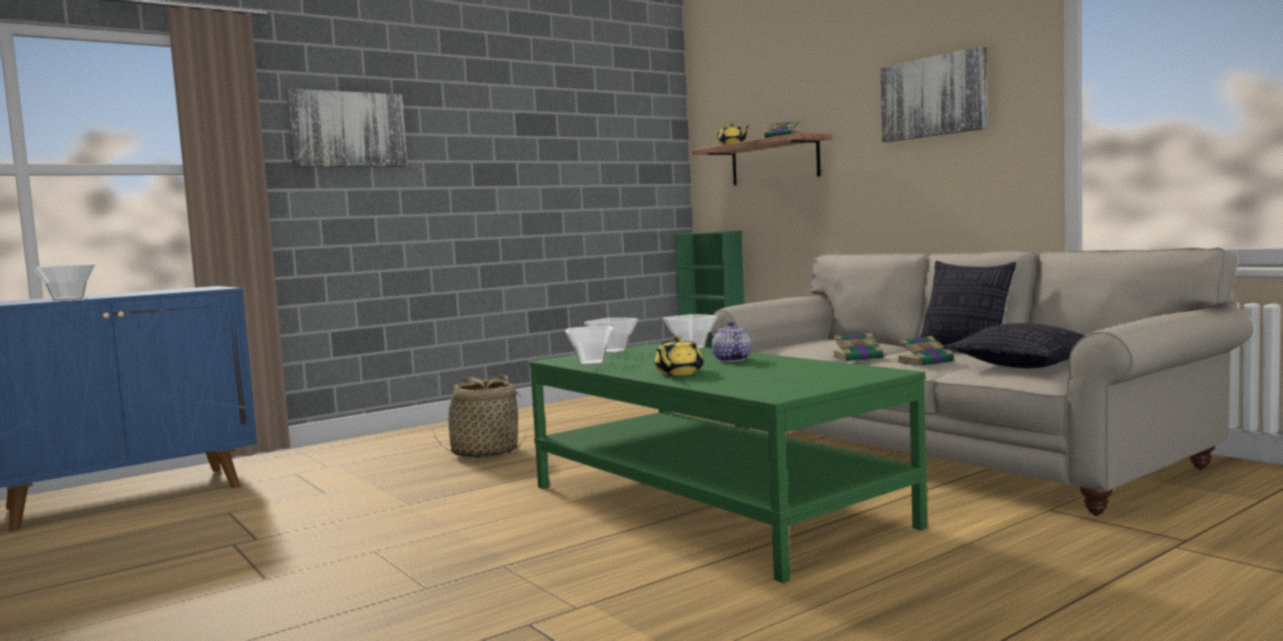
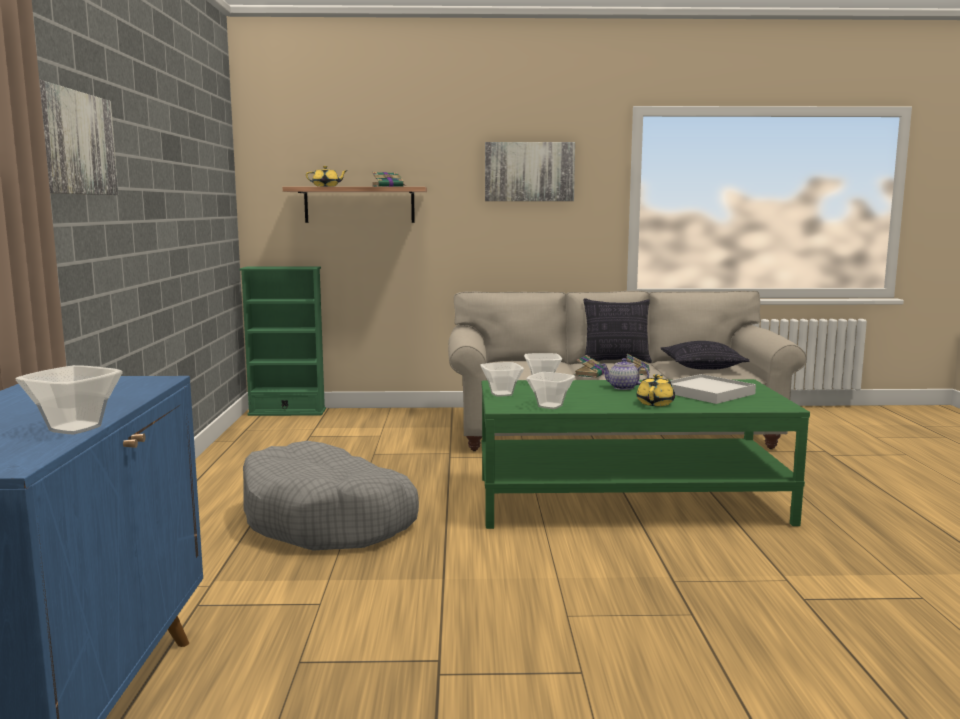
camera: 55 degrees left, 5 degrees up
(484, 453) = (327, 520): basket -> grey dog bed
(678, 373) = (655, 403): yellow teapot -> yellow teapot turned 135 degrees counterclockwise
(780, 374) = (708, 393): none -> white tray

